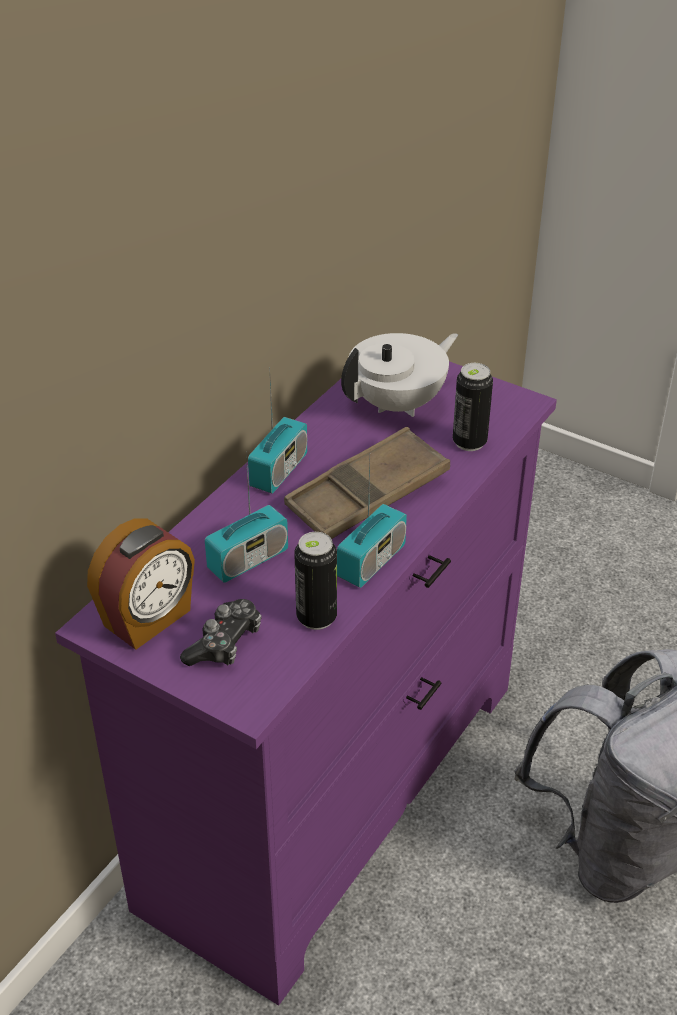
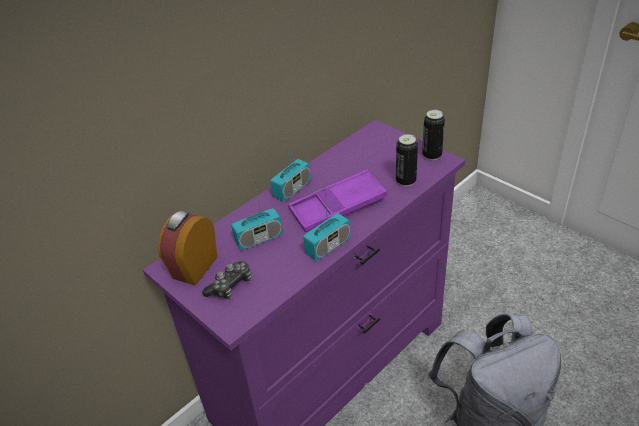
camera: 15 degrees right, 0 degrees up
(148, 619) = (194, 267): alarm clock -> alarm clock turned 150 degrees clockwise
(316, 617) = (286, 276): can -> can (432, 155)
(367, 494) = (338, 206): brown tray -> purple tray
(398, 404) = (371, 156): white teapot -> none

